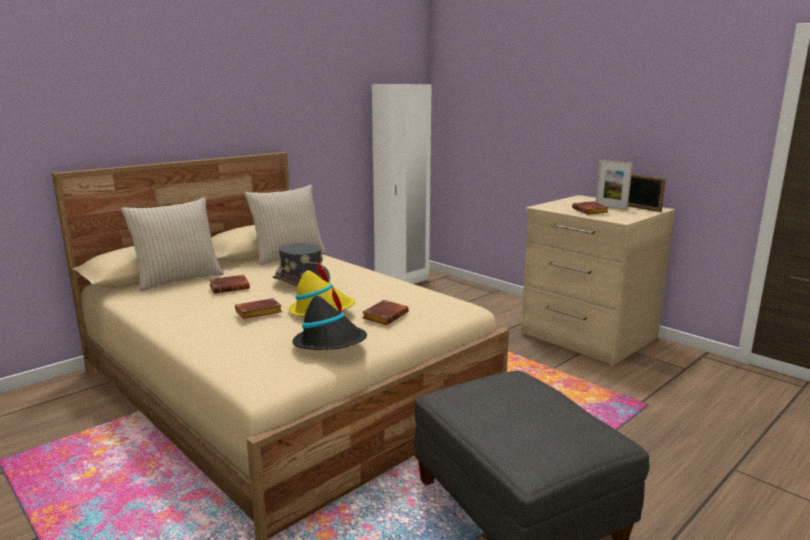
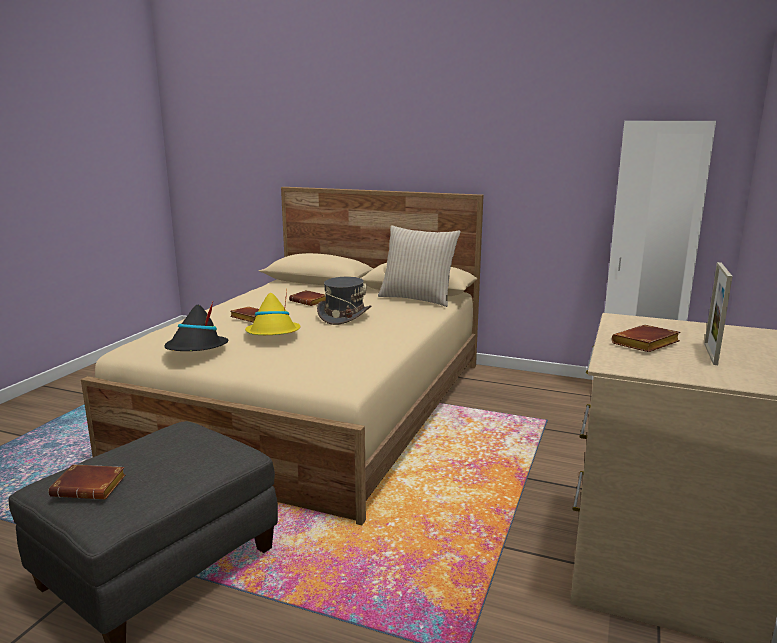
camera: 65 degrees right, 0 degrees up
(178, 279) = (316, 287): beige pillow -> none
(385, 316) = (282, 356): brown book -> brown book (91, 487)
(639, 208) = (756, 373): picture frame -> none

